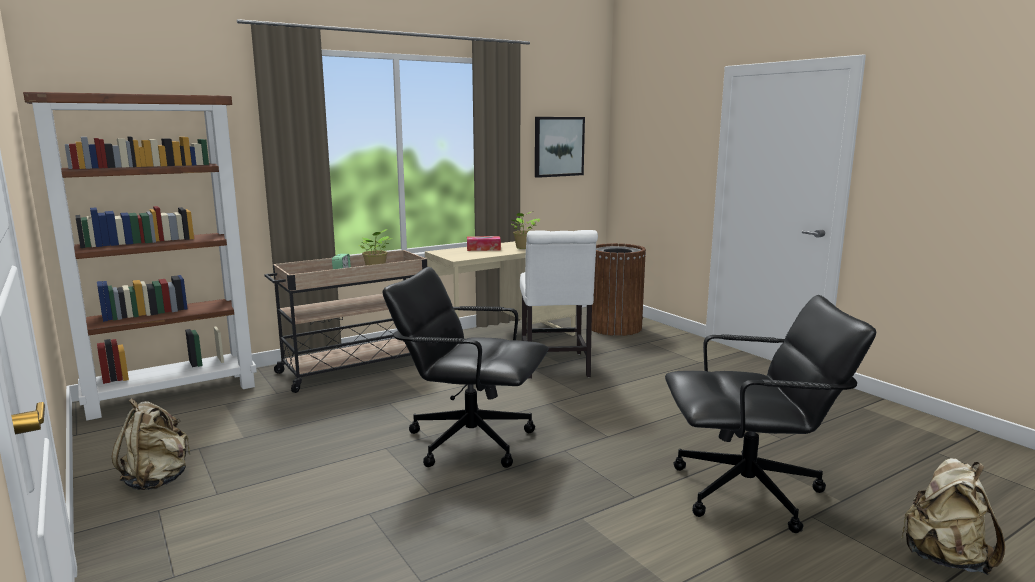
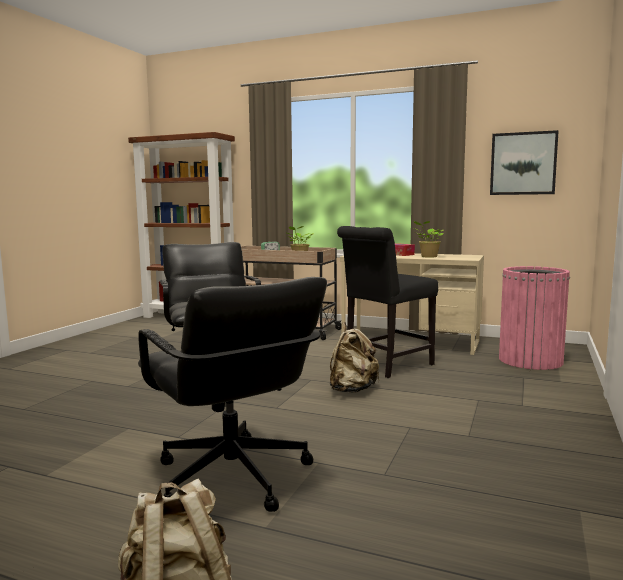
camera: 55 degrees right, 5 degrees down
(158, 480) = (95, 342): beige backpack -> beige backpack (352, 390)
(555, 367) = (385, 365): white chair -> black chair
(615, 327) = (530, 360): brown trash can -> pink trash can

